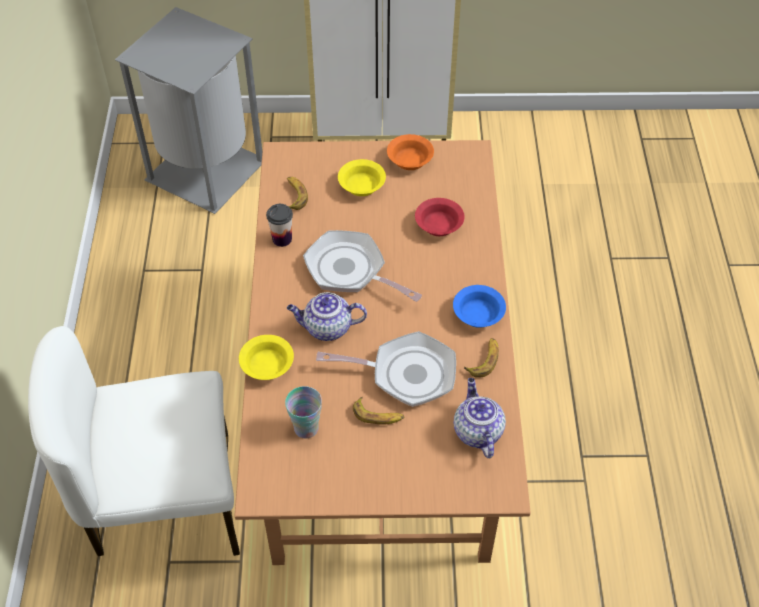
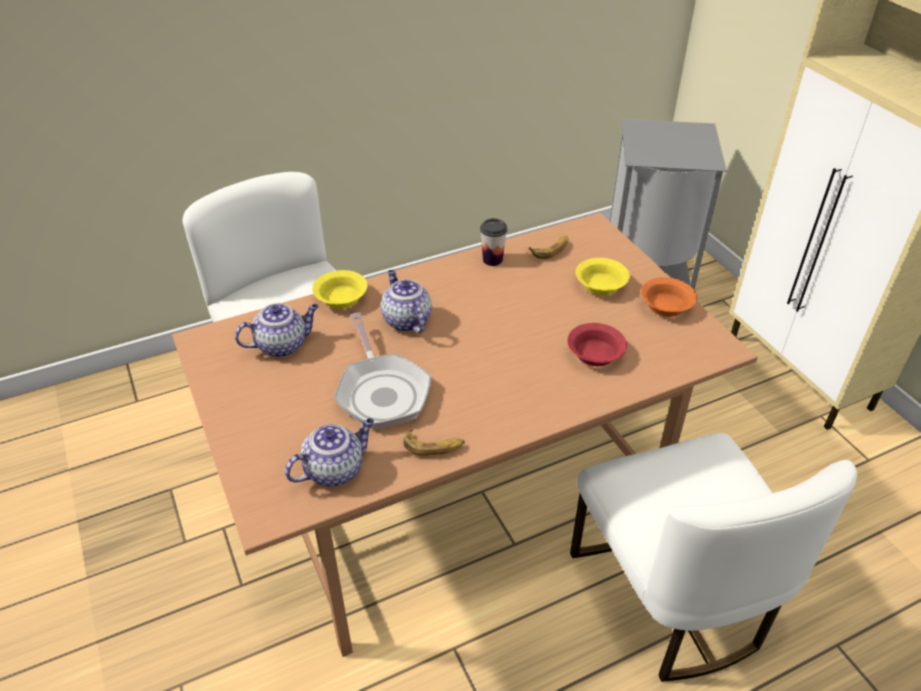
camera: 65 degrees right, 10 degrees down
(306, 428) = (282, 345): cup -> teapot
(350, 271) = (486, 313): frying pan -> none
(378, 415) = (320, 387): banana -> none
(479, 314) = (495, 423): blue bowl -> none
(536, 326) = (671, 597): none -> white chair

